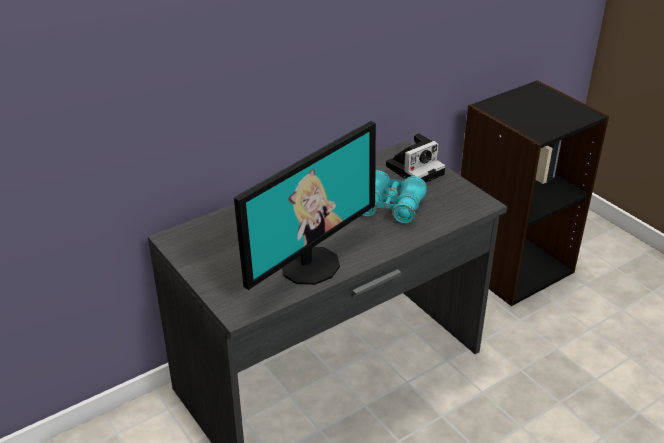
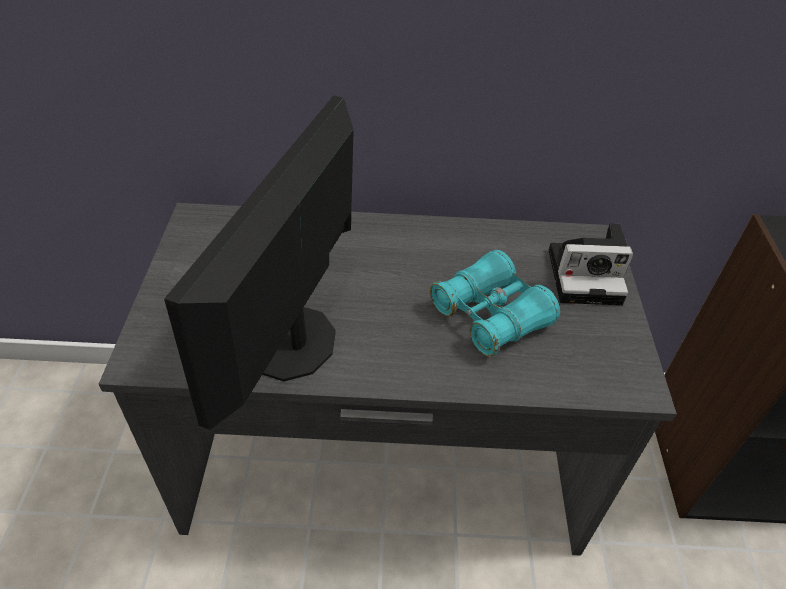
camera: 35 degrees right, 10 degrees up
(309, 265) = (293, 343): monitor -> monitor turned 120 degrees clockwise

